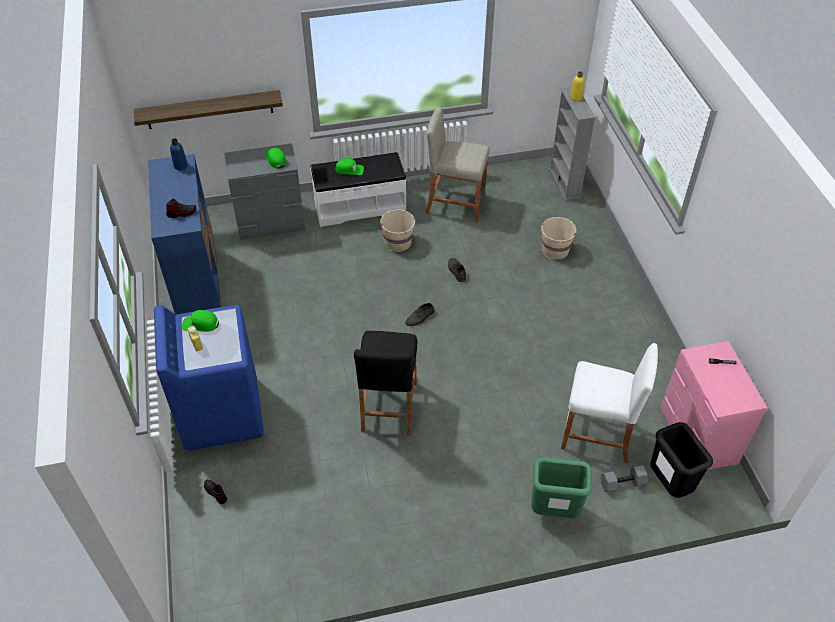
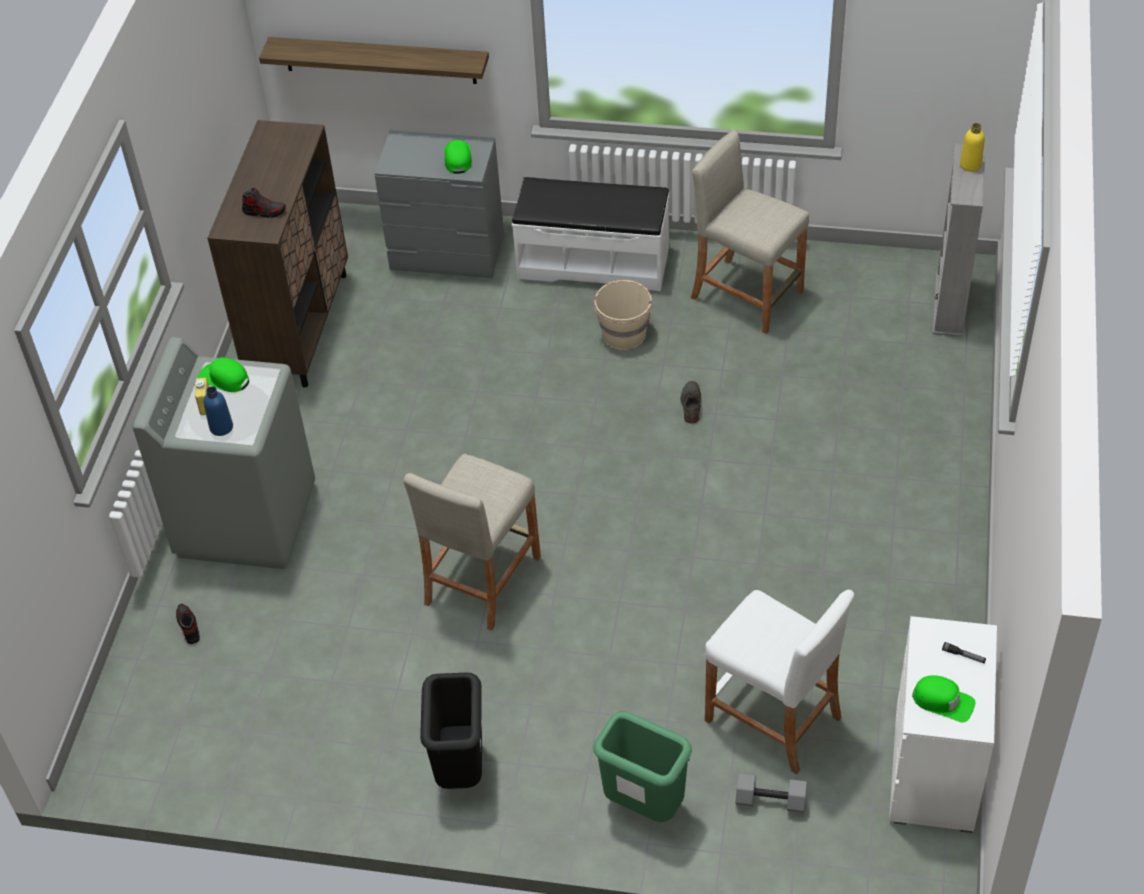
camera: 25 degrees right, 0 degrees up
(180, 166) = (297, 139): blue bottle -> blue bottle (221, 427)
(199, 287) = (299, 326): blue cabinet -> brown cabinet
(221, 413) = (246, 519): blue washing machine -> grey washing machine
(349, 170) = (578, 199): green cap -> green cap (943, 701)
(388, 406) = (481, 580): black stool -> beige stool
(420, 317) = (597, 461): grey shoe -> none
(555, 250) = (869, 412): beige bucket -> none
(668, 484) = (842, 825): black trash can -> black trash can (459, 768)
(698, 436) = (933, 771): pink dresser -> white dresser

